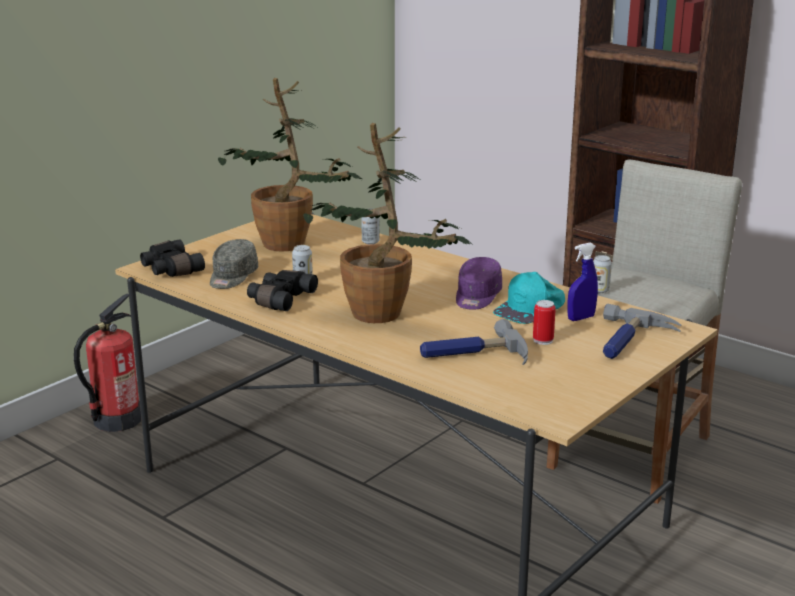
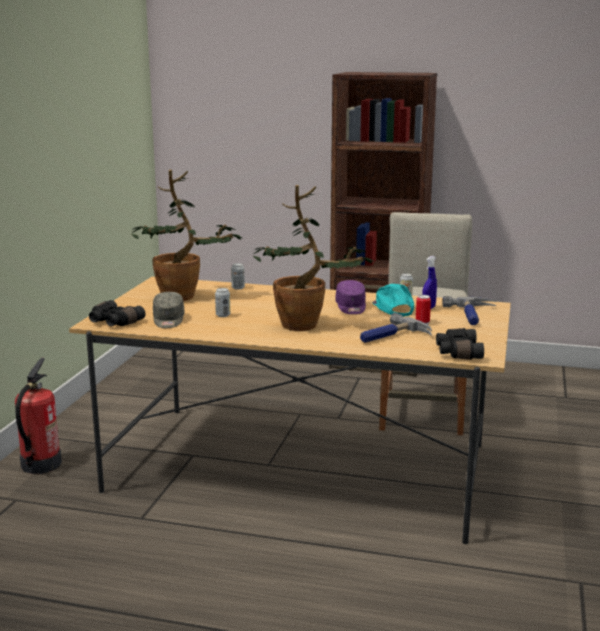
camera: 25 degrees left, 5 degrees down
(279, 299) = (221, 327): black binoculars -> black binoculars (457, 352)
(531, 309) = (393, 308): turquoise cap -> turquoise cap turned 150 degrees clockwise

